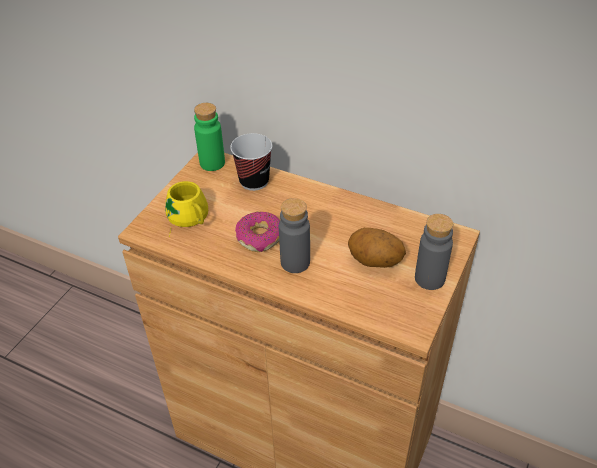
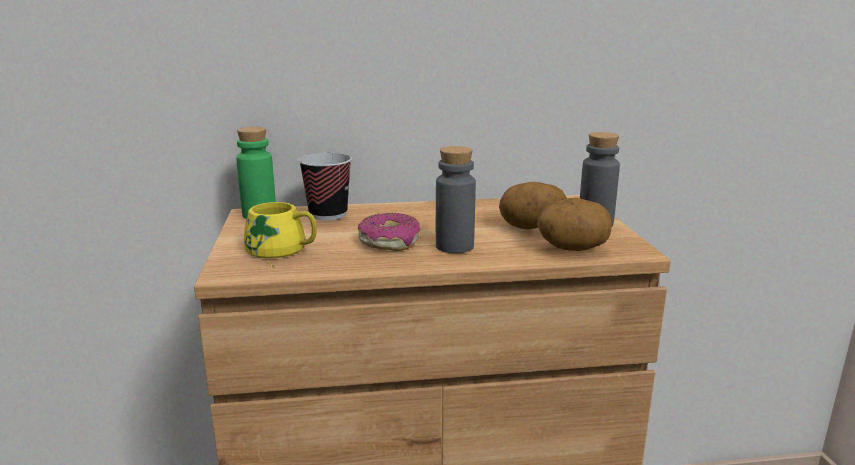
camera: 35 degrees left, 25 degrees down
(371, 304) = (572, 249): none -> potato

